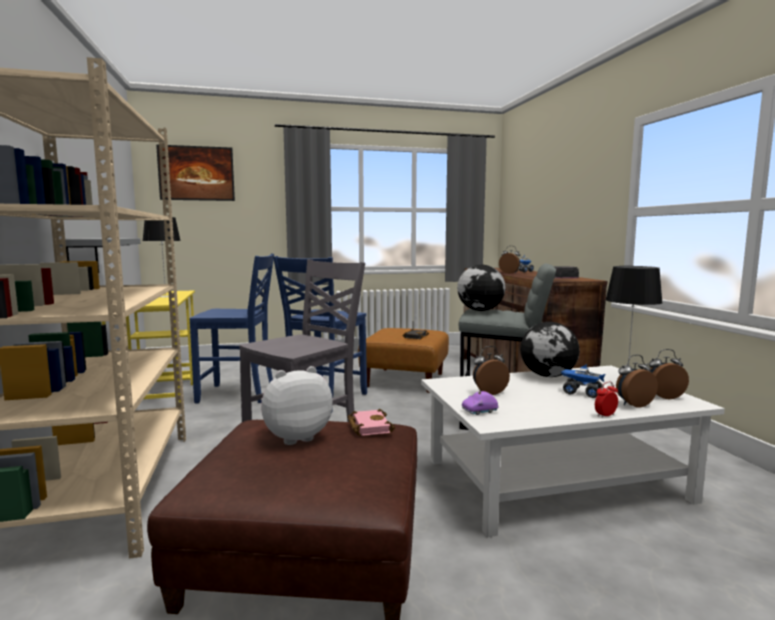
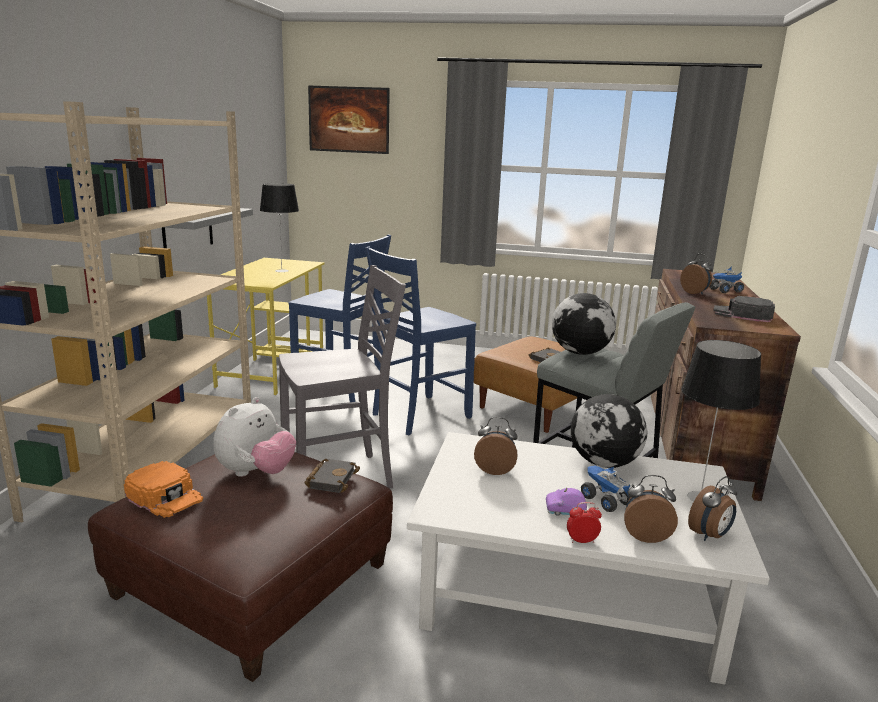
camera: 25 degrees right, 10 degrees up
(230, 472) = (165, 496): none -> orange cap
(295, 437) = (256, 473): plush toy -> plush toy turned 120 degrees clockwise
(368, 426) = (331, 479): pink book -> black book
(480, 411) = (447, 494): purple toy car -> purple toy car (565, 511)
(663, 396) = (710, 535): alarm clock -> alarm clock turned 120 degrees clockwise

